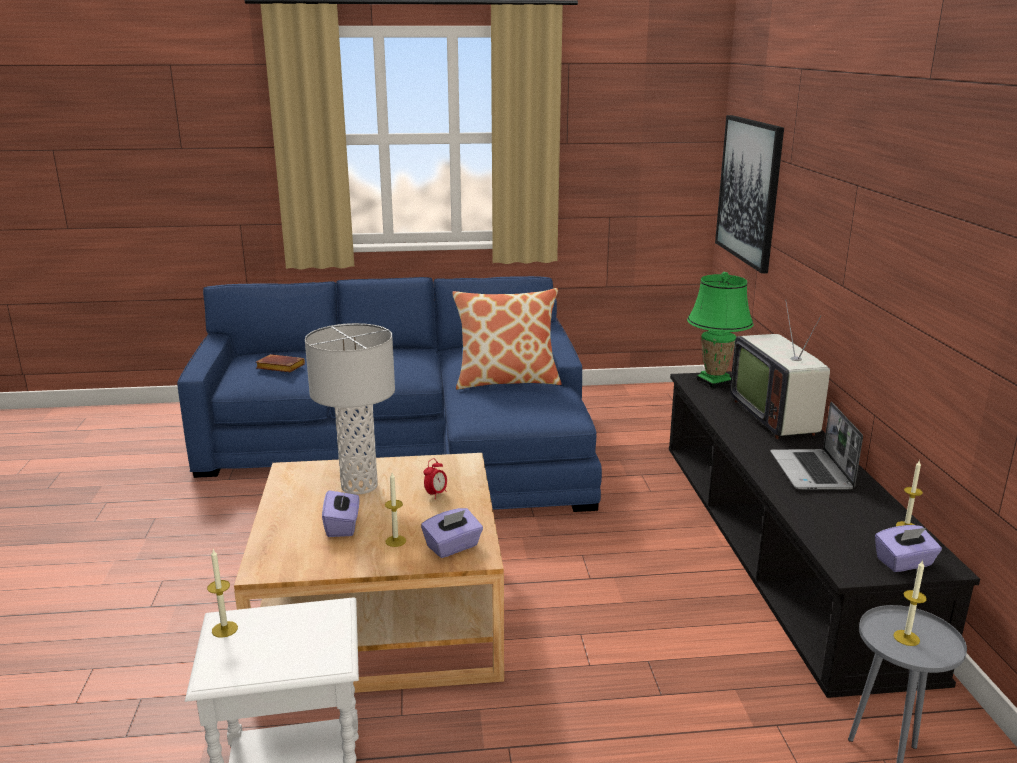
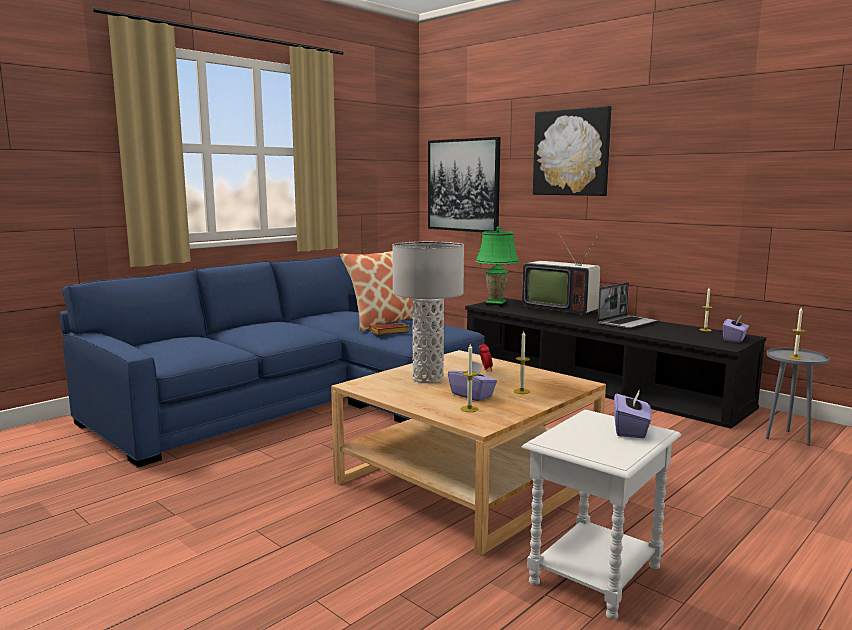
camera: 40 degrees left, 10 degrees down
(224, 629) = (561, 443): candle -> candle (469, 409)
(279, 368) = (192, 344): brown book -> brown book (388, 333)
(453, 547) = (558, 384): purple tissue box -> purple tissue box (631, 430)
(812, 472) = (626, 323): laptop -> laptop turned 90 degrees counterclockwise
(839, 174) = (571, 152): none -> picture

